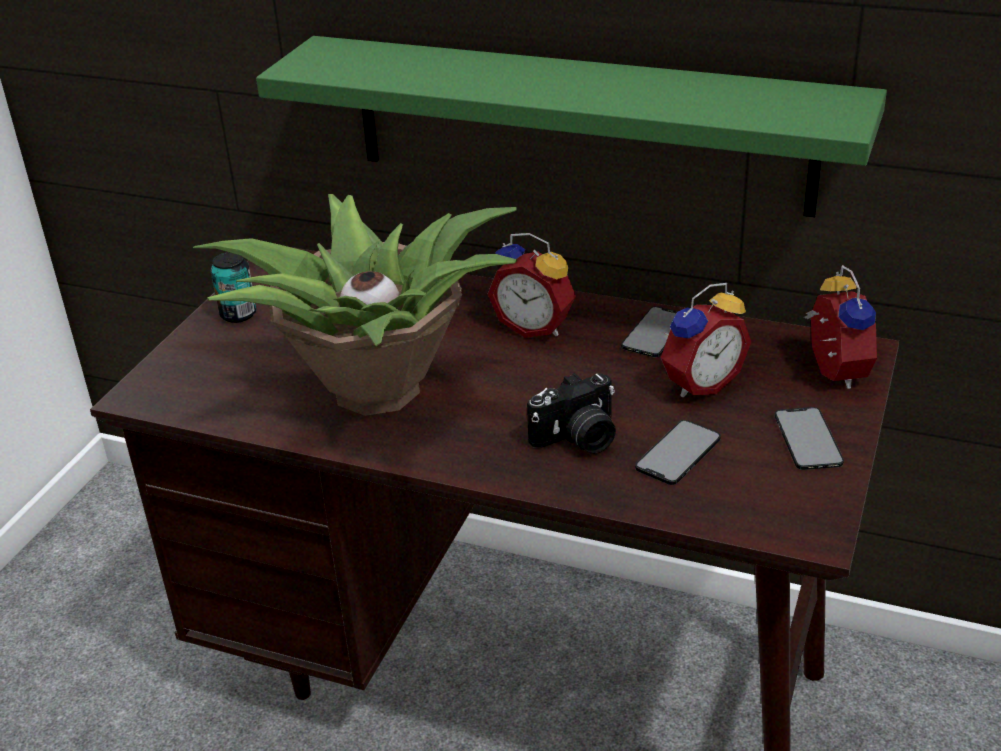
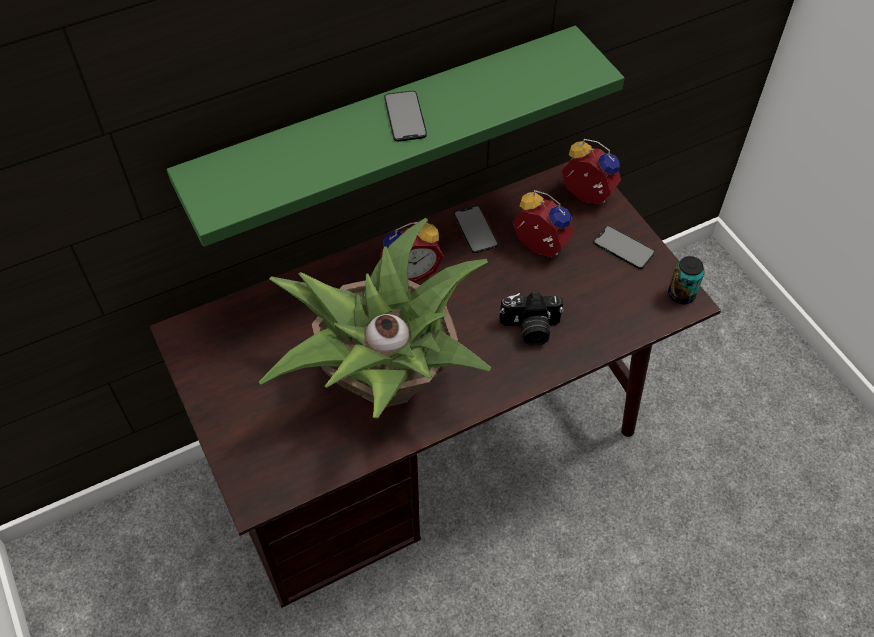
camera: 50 degrees left, 20 degrees up
(238, 314) = (222, 393): can -> can (681, 294)
(578, 439) = (530, 329): camera -> camera turned 75 degrees clockwise
(678, 452) = (583, 300): phone -> phone (405, 116)
(699, 383) = (538, 248): alarm clock -> alarm clock turned 60 degrees counterclockwise

